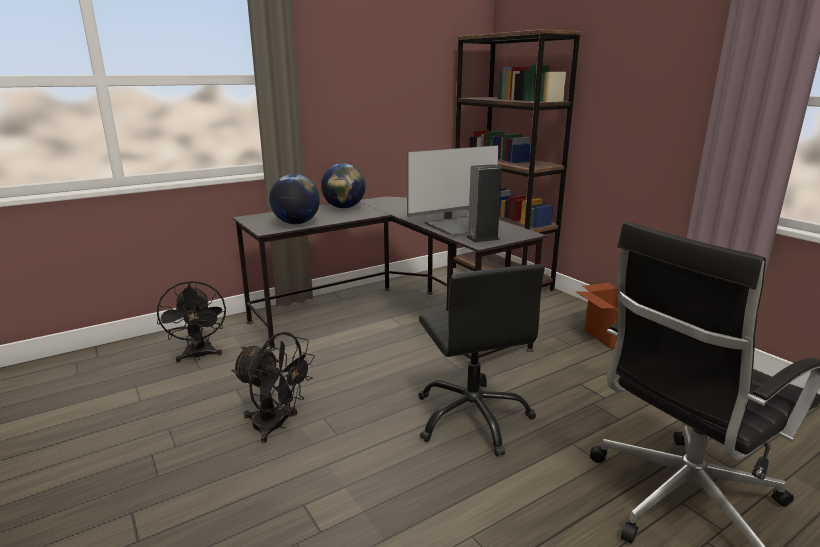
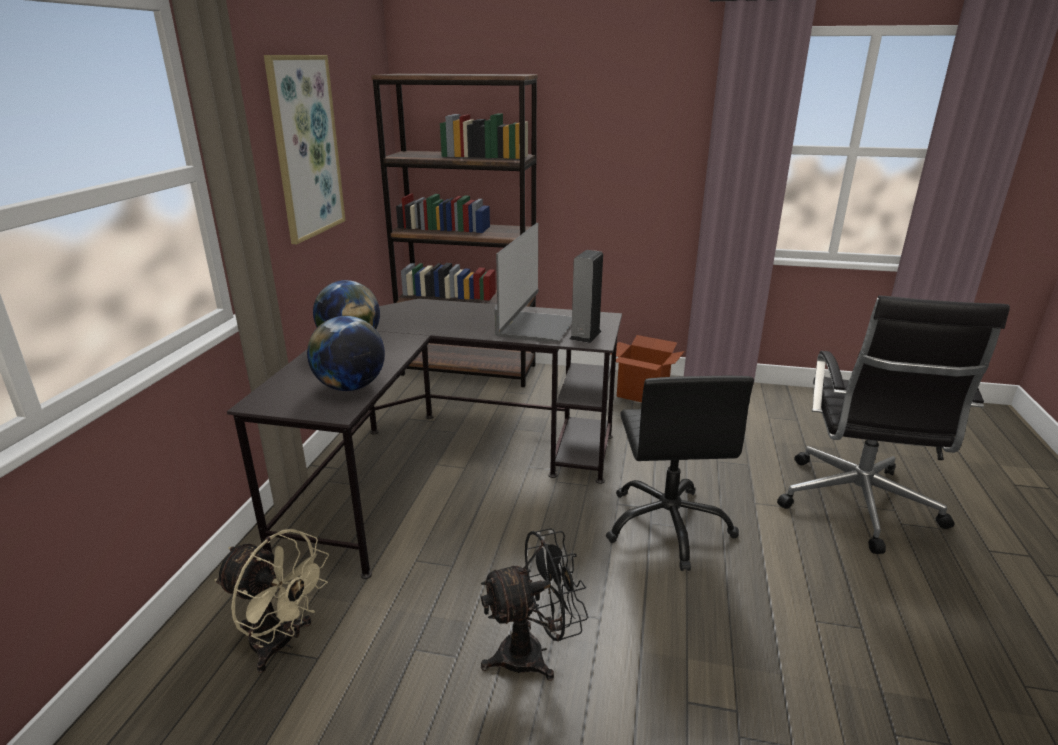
camera: 45 degrees left, 5 degrees up
(199, 356) = (281, 644): black fan -> beige fan
(372, 79) = (305, 148): none -> picture
(472, 417) = (668, 525): black office chair -> black office chair turned 60 degrees clockwise

